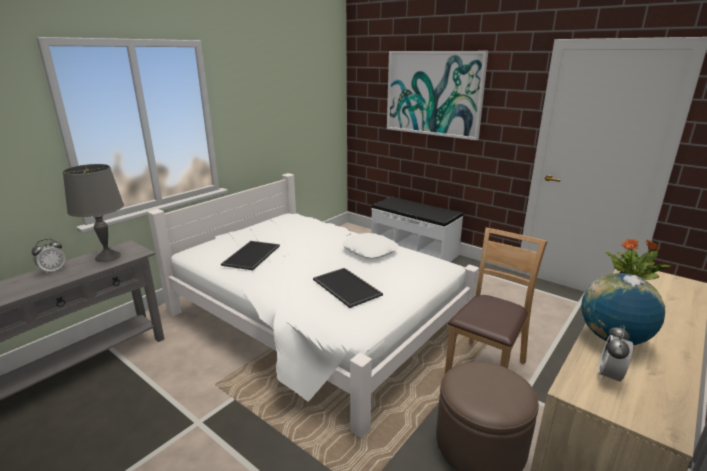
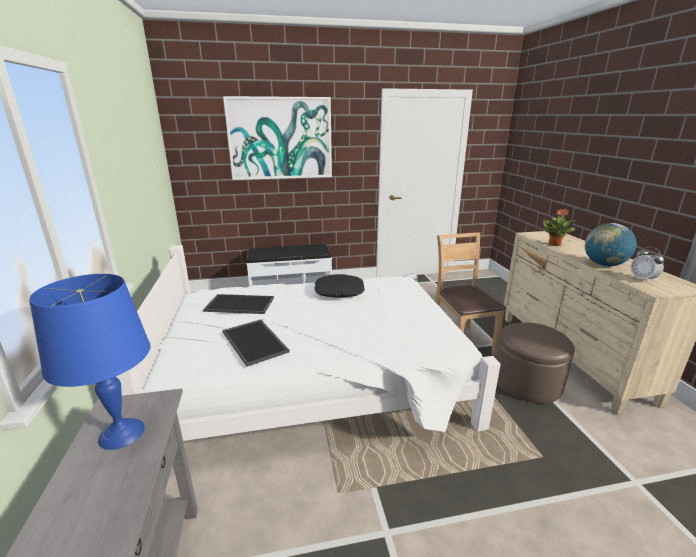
camera: 50 degrees left, 0 degrees up
(53, 270) = (66, 511): alarm clock -> none
(108, 257) = (122, 433): grey table lamp -> blue table lamp
(345, 287) = (388, 322): tray -> tray (238, 305)
(370, 251) = (339, 291): white pillow -> black pillow

